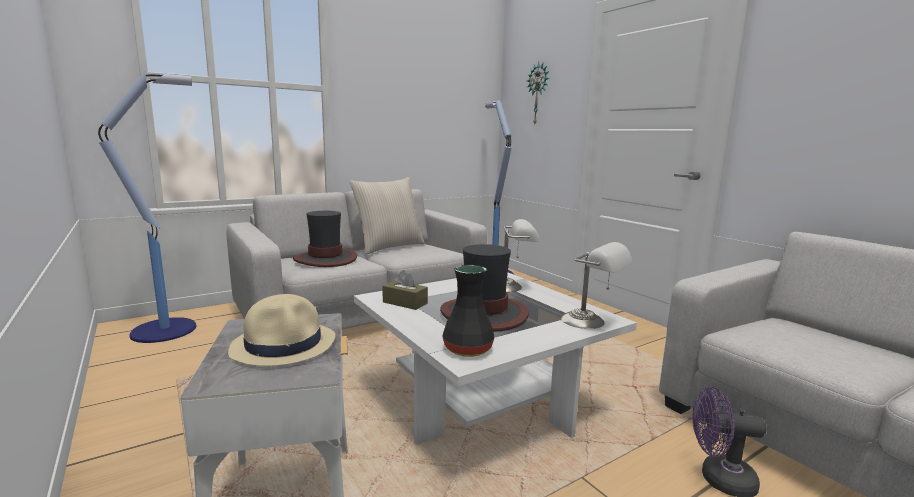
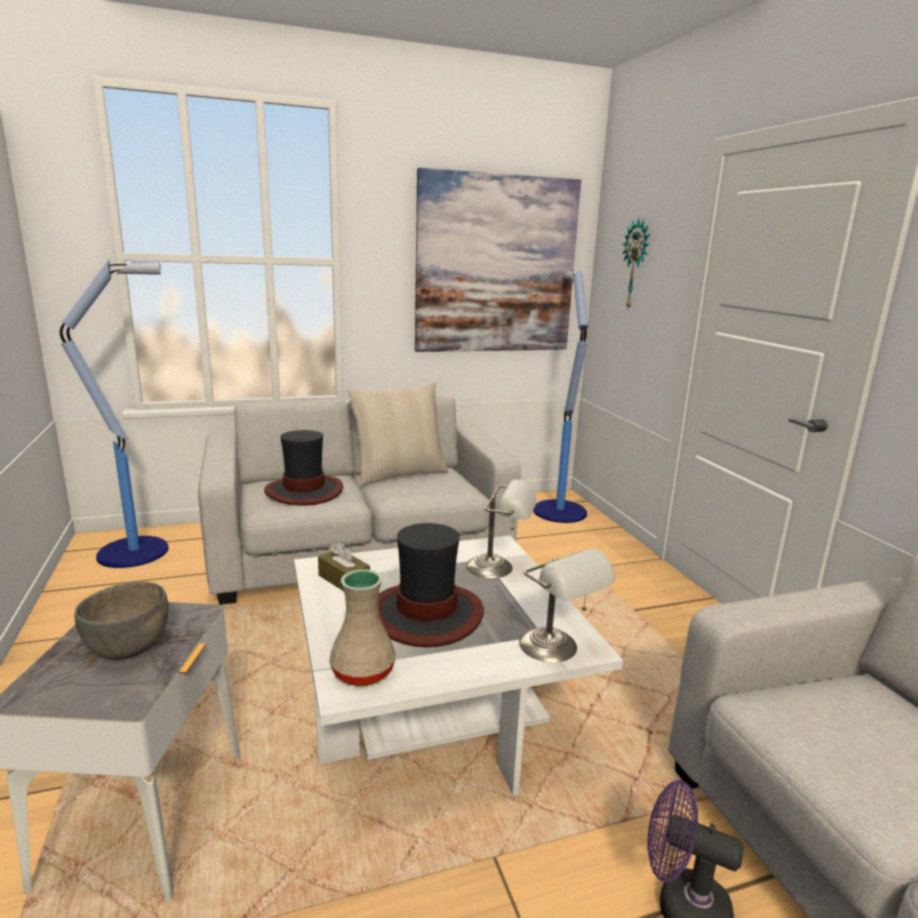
camera: 15 degrees right, 5 degrees up
(284, 345) = (129, 649): beige hat -> grey bowl
(438, 97) = (496, 265): none -> picture
(466, 349) = (361, 672): black vase -> beige vase

